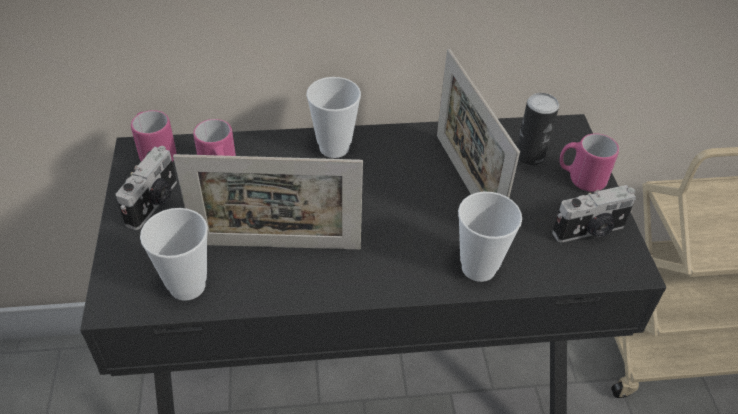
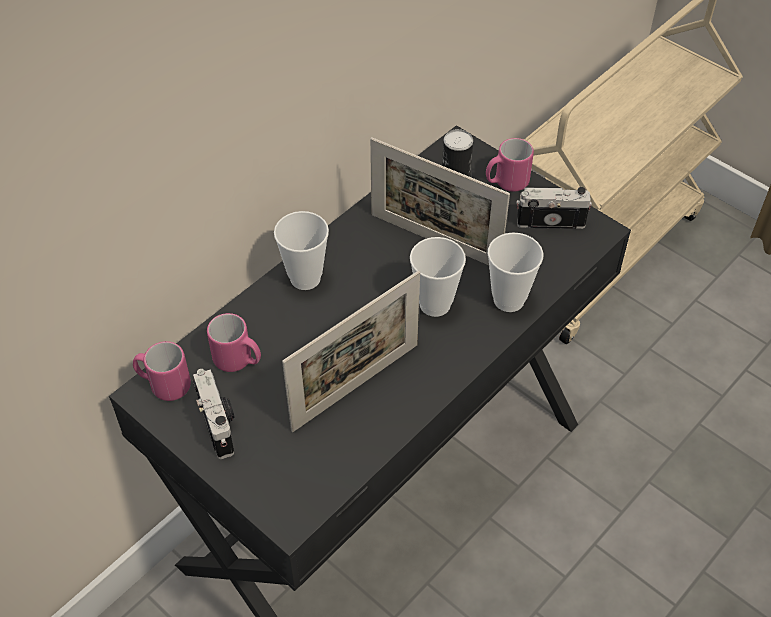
camera: 40 degrees left, 5 degrees up
(187, 286) = (327, 464): cup -> cup (435, 304)
(590, 231) = (550, 221): camera -> camera turned 120 degrees counterclockwise

